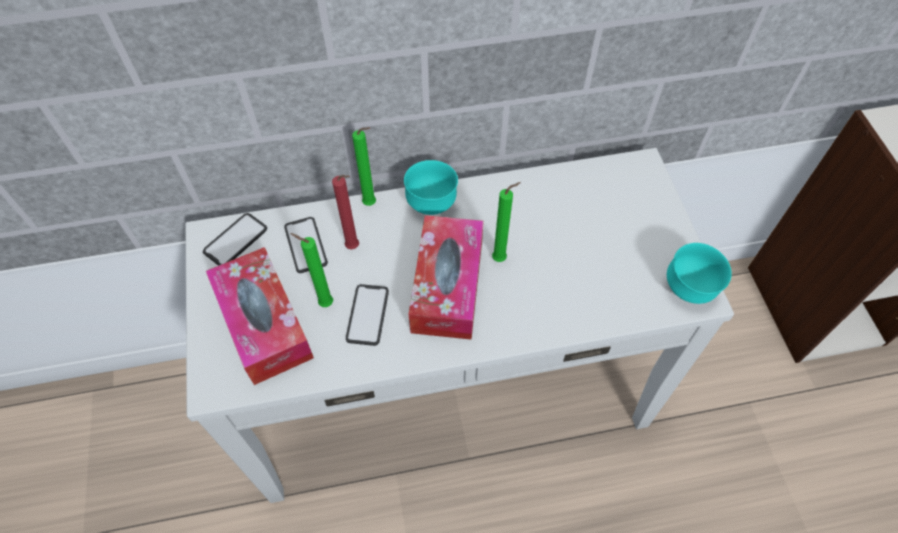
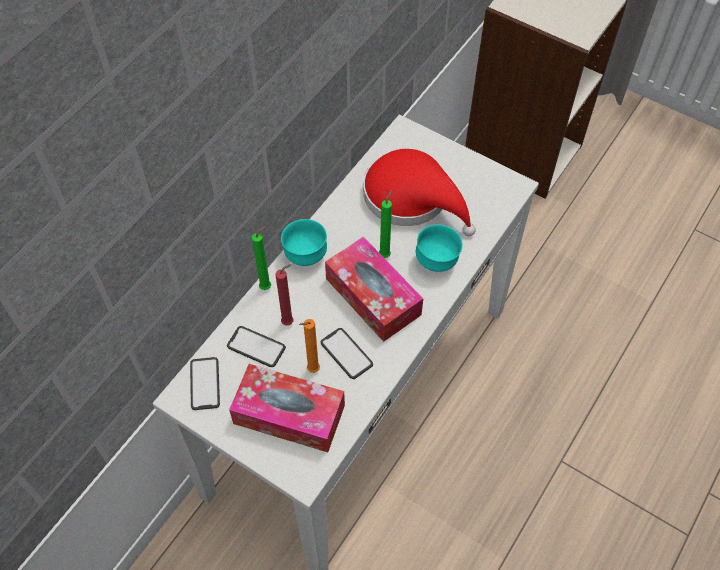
camera: 45 degrees left, 0 degrees up
(323, 303) = (311, 370): green candle -> orange candle
(584, 229) = (412, 198): none -> red hat
(689, 289) = (503, 187): turquoise bowl -> turquoise bowl (437, 261)

